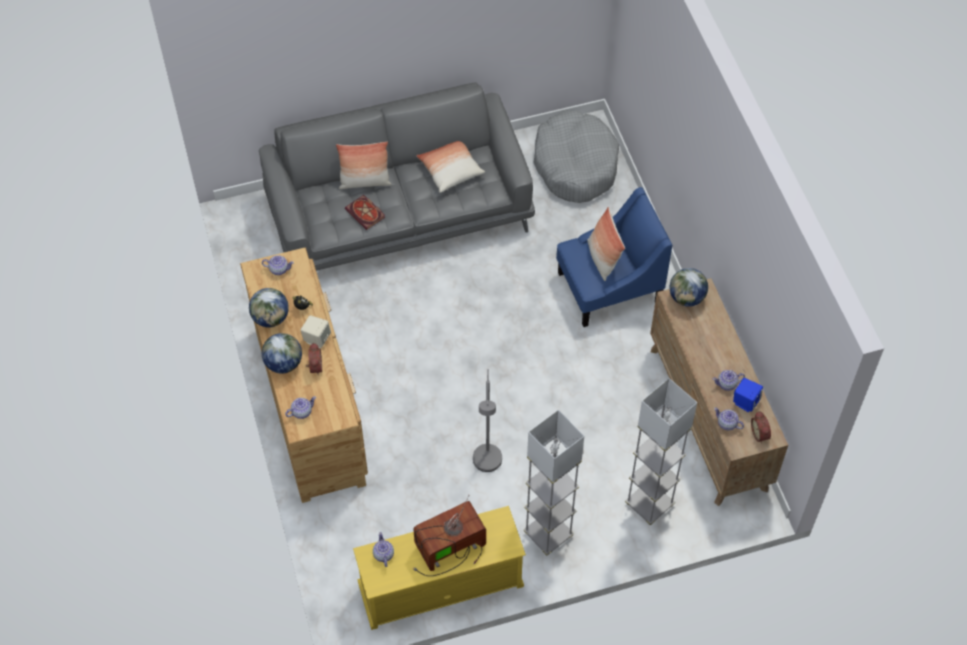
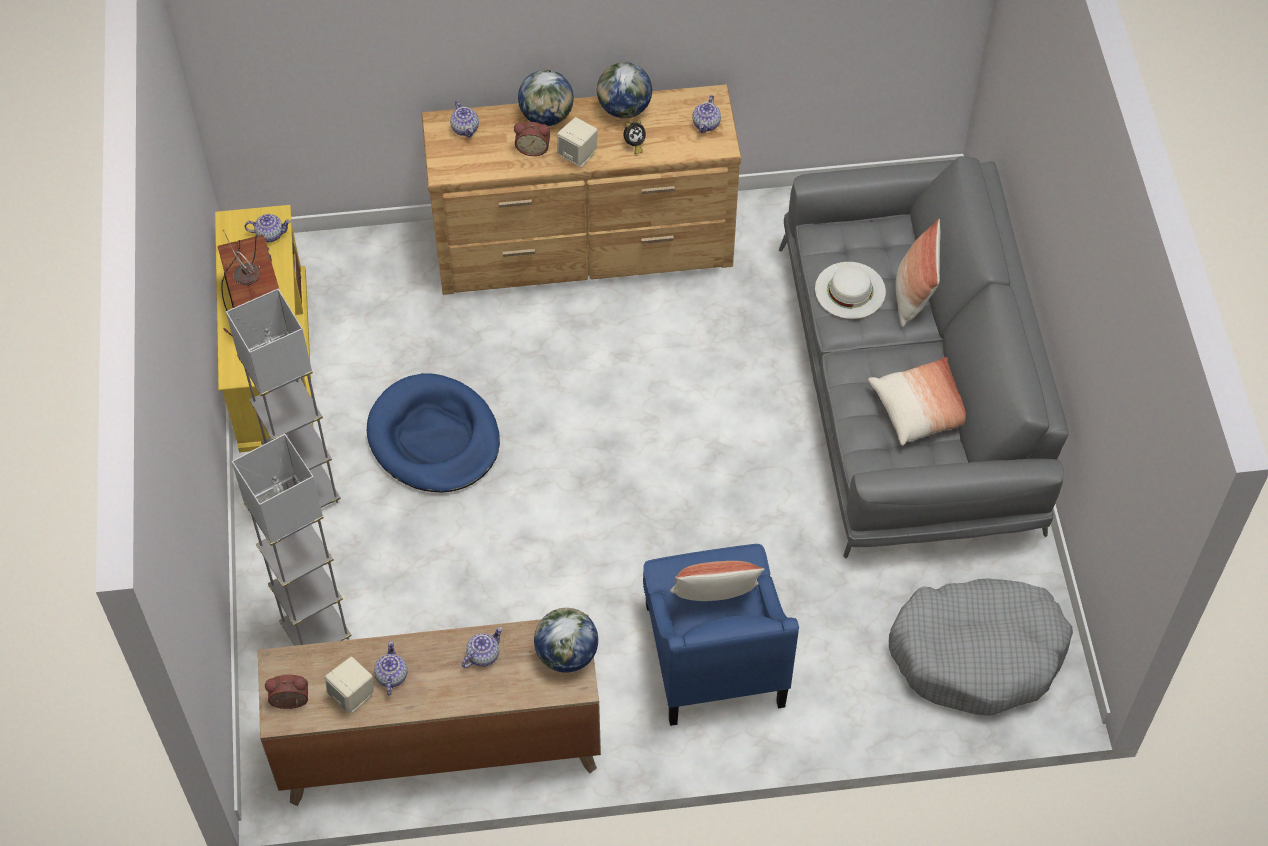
camera: 100 degrees right, 0 degrees up
(366, 213) = (850, 290): book -> white hat
(487, 466) = (434, 438): grey floor lamp -> blue dog bed
(726, 423) = (322, 659): teapot -> teapot (483, 655)
(745, 402) = (353, 695): blue speaker -> beige speaker

